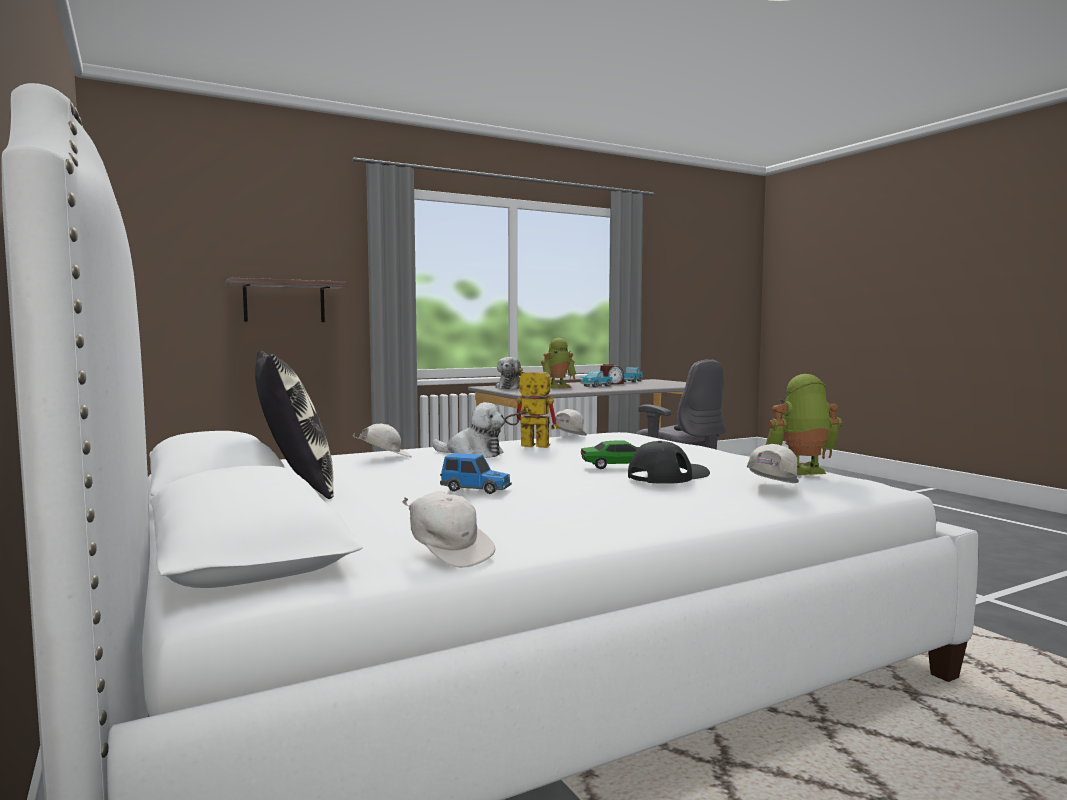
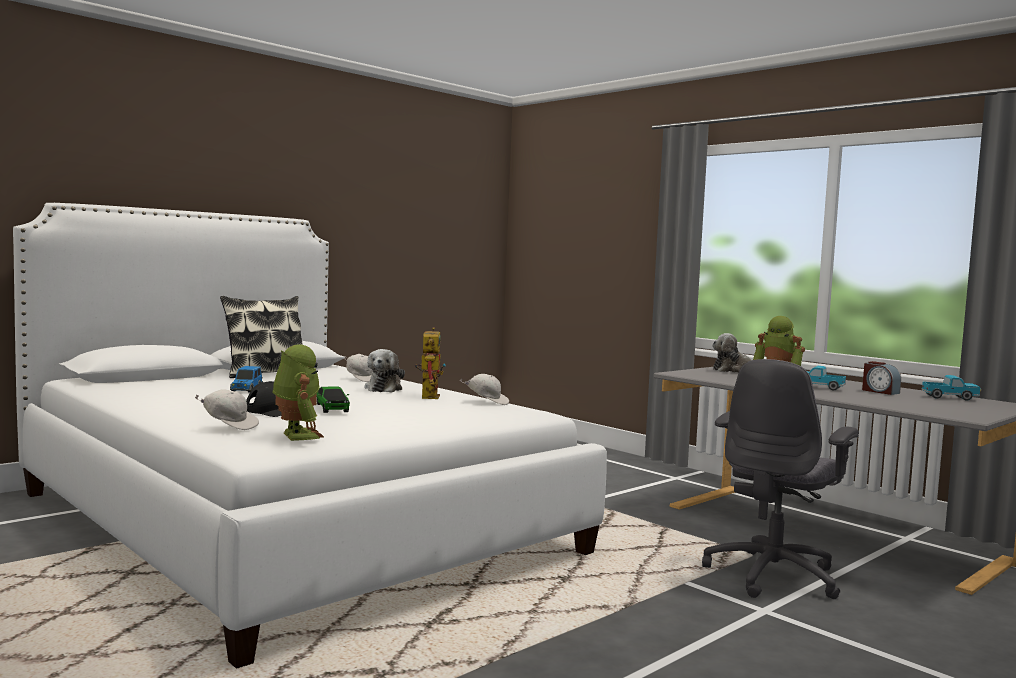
camera: 75 degrees right, 0 degrees up
(284, 301) = (606, 264): shelf -> none
(449, 553) = (107, 391): white cap -> none

